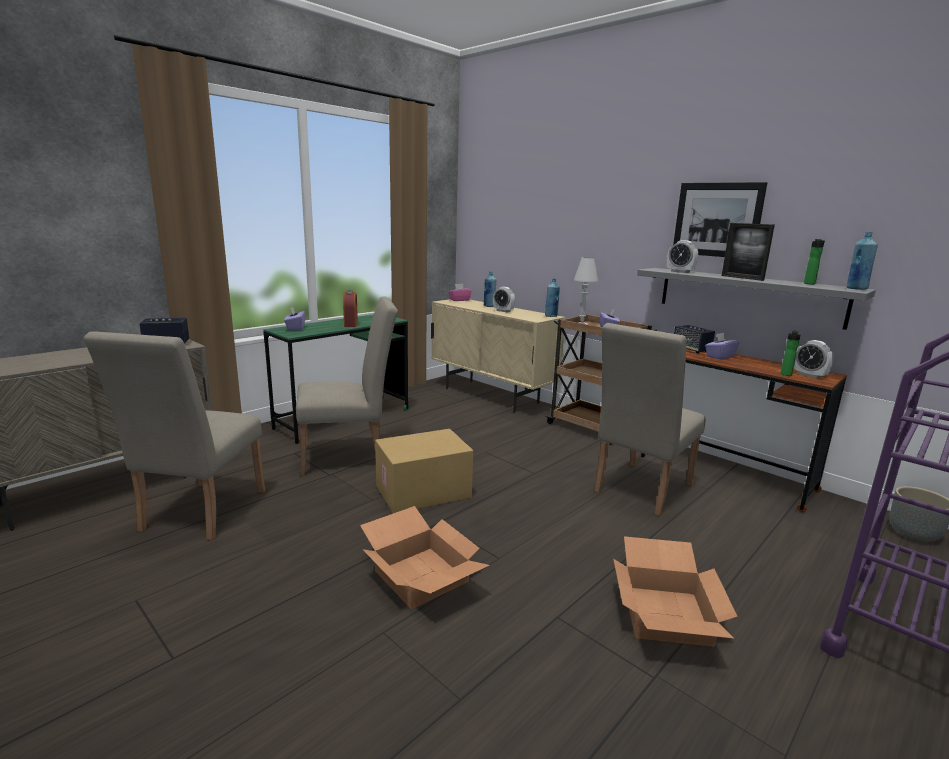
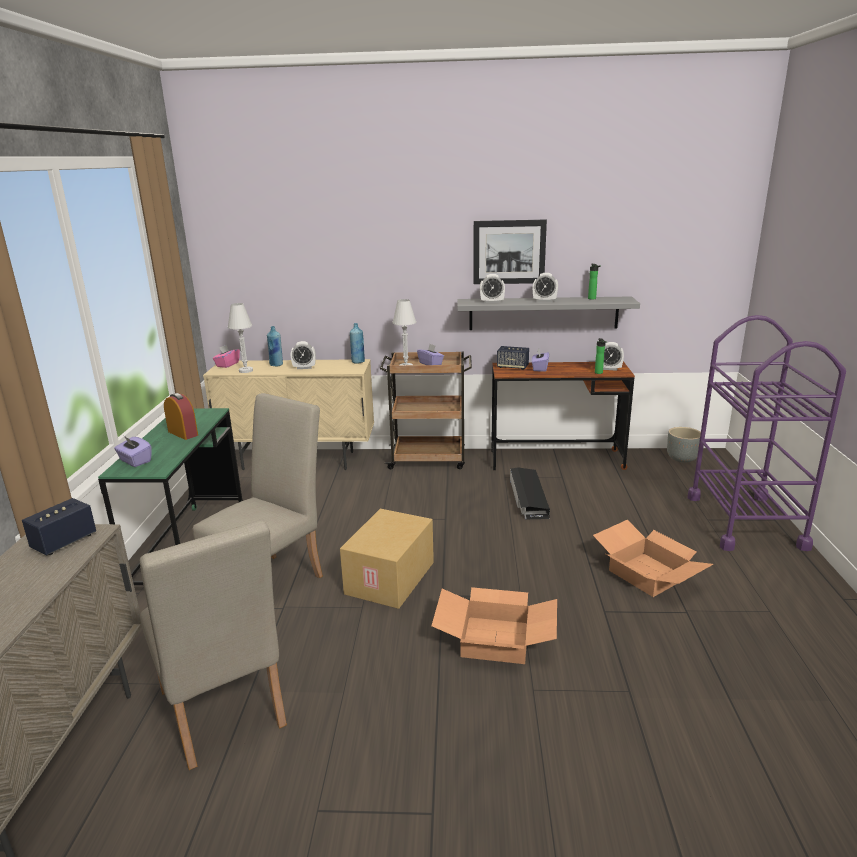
camera: 40 degrees left, 5 degrees up
(461, 304) = (246, 371): none -> white table lamp
(639, 490) = (528, 498): beige chair -> black storage box
(742, 278) = (544, 301): picture frame -> alarm clock
(856, 289) = (624, 298): blue bottle -> none

